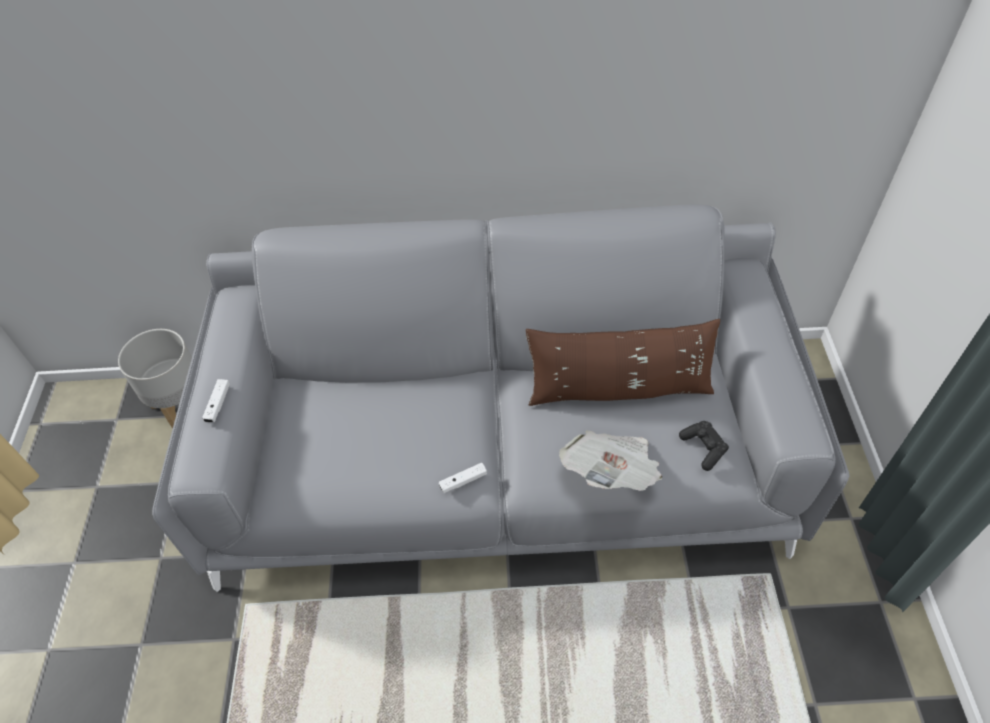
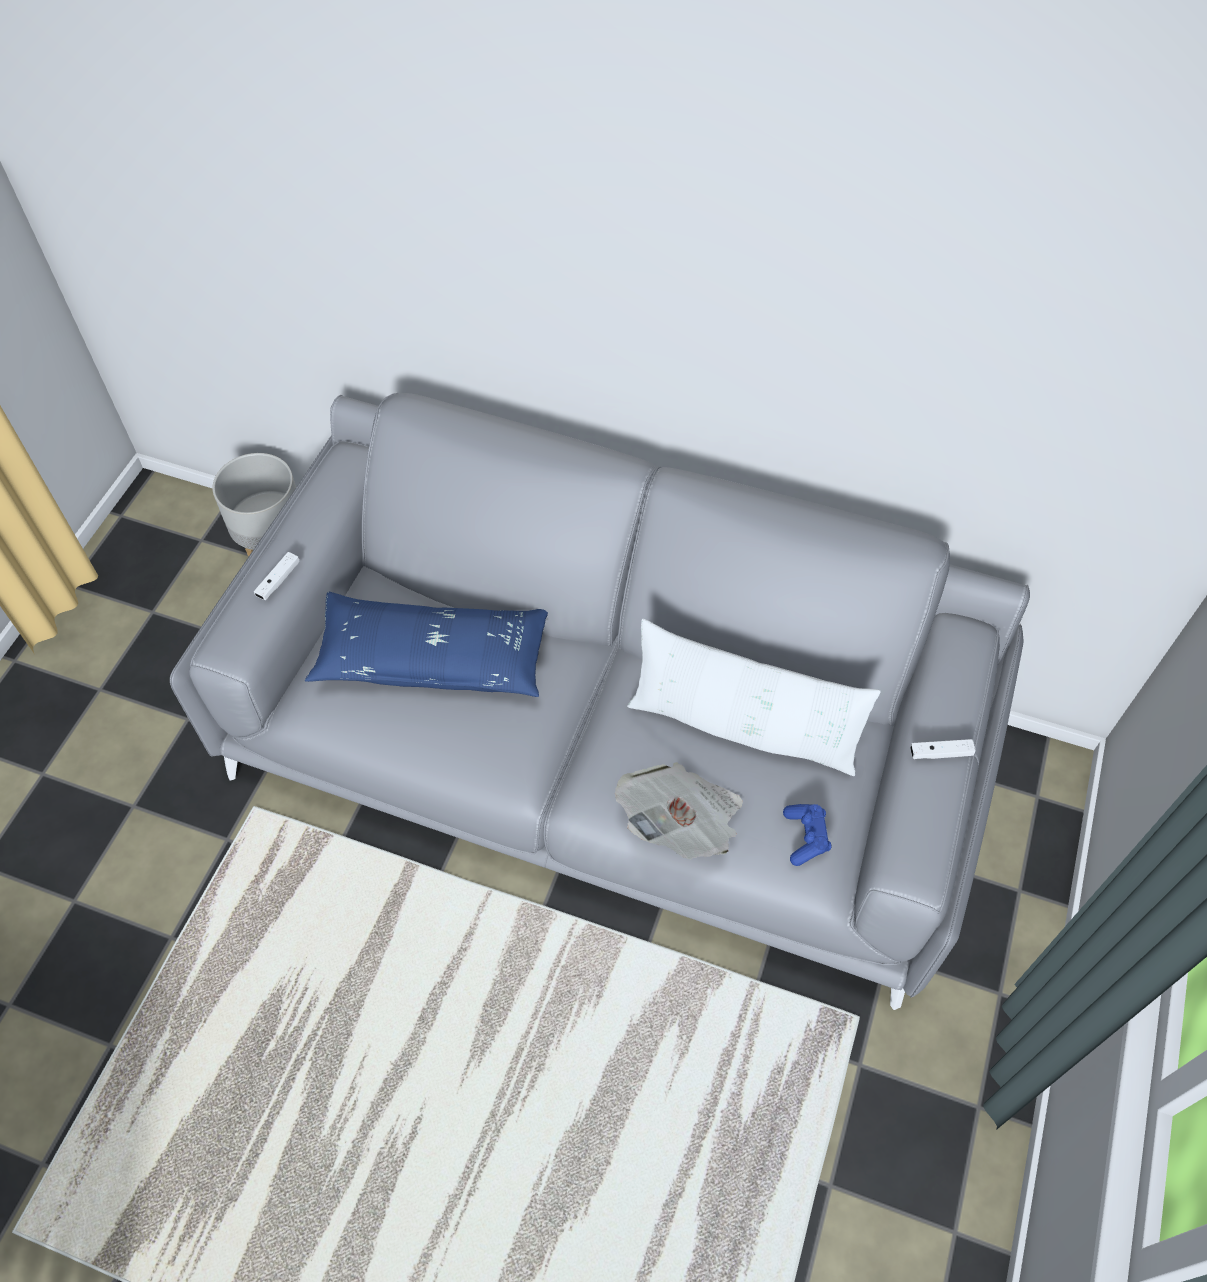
camera: 20 degrees right, 5 degrees up
(363, 424) = (433, 658): none -> blue pillow
(463, 481) = (511, 767): white game controller -> white game controller (940, 753)
(619, 389) = (743, 727): brown pillow -> white pillow
(703, 448) = (805, 837): black game controller -> blue game controller

